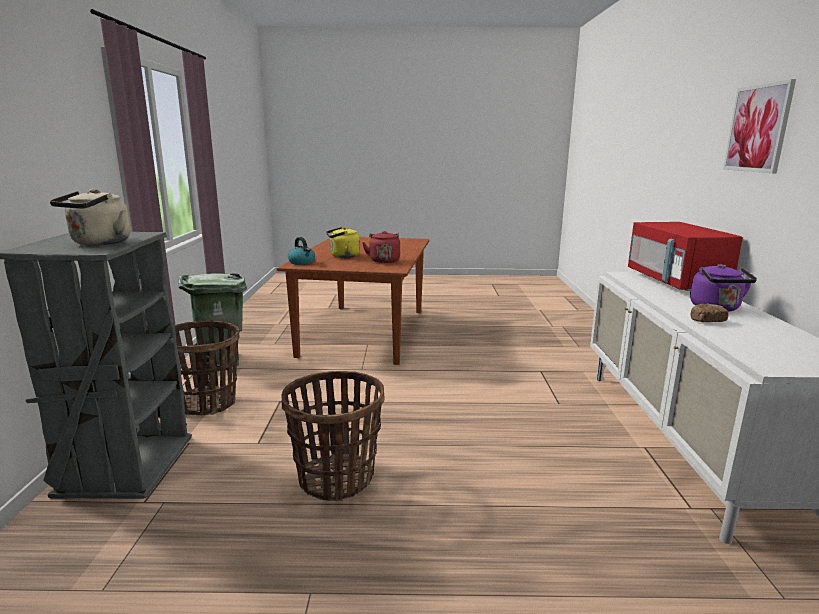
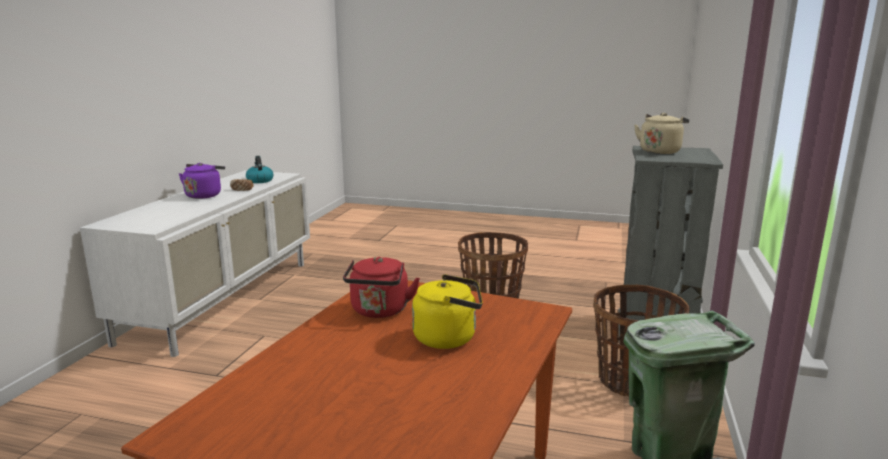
camera: 165 degrees left, 0 degrees up
(302, 262) = (530, 319): kettle -> kettle (259, 180)
(675, 282) = (143, 215): red microwave -> none
(758, 128) = (117, 61): picture -> none

